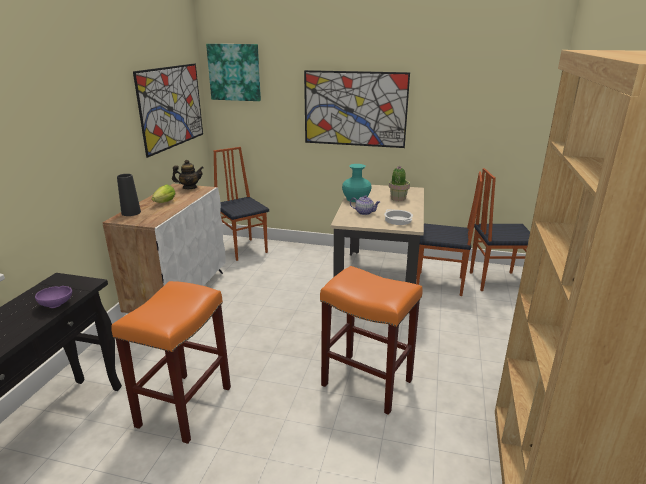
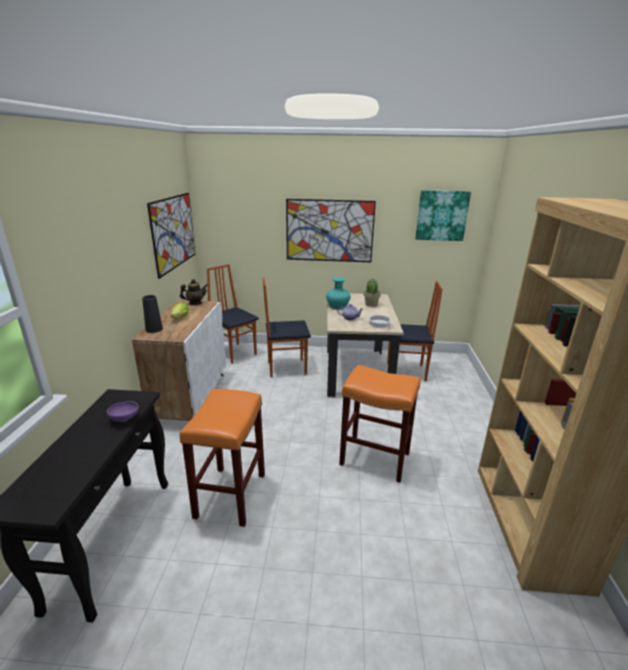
camera: 10 degrees left, 0 degrees up
(234, 72) = (223, 200): picture -> picture (441, 215)
(495, 281) = (448, 366): chair -> chair (286, 368)

